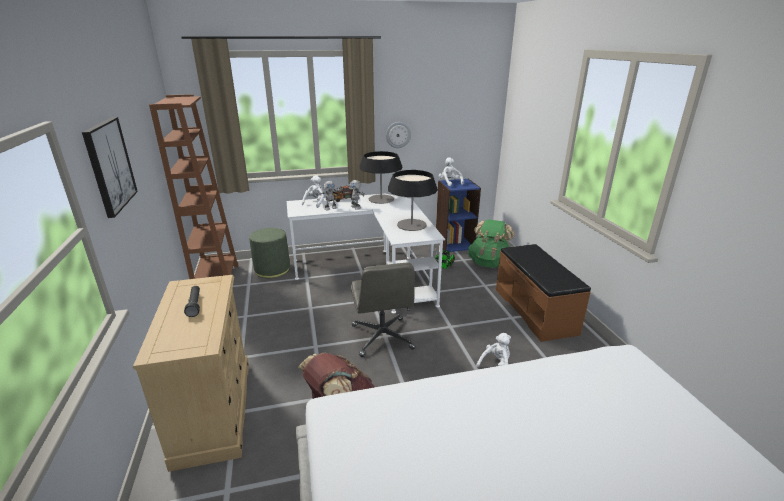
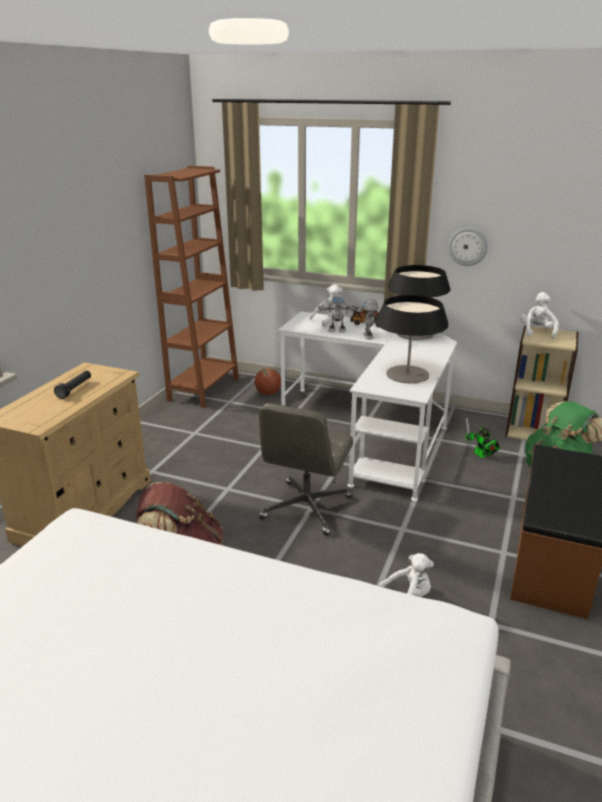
camera: 35 degrees right, 0 degrees up
(109, 165) = (45, 232): picture -> none
(272, 269) = (268, 393): green ottoman -> basketball
(454, 244) = (533, 429): blue bookcase -> beige bookcase

